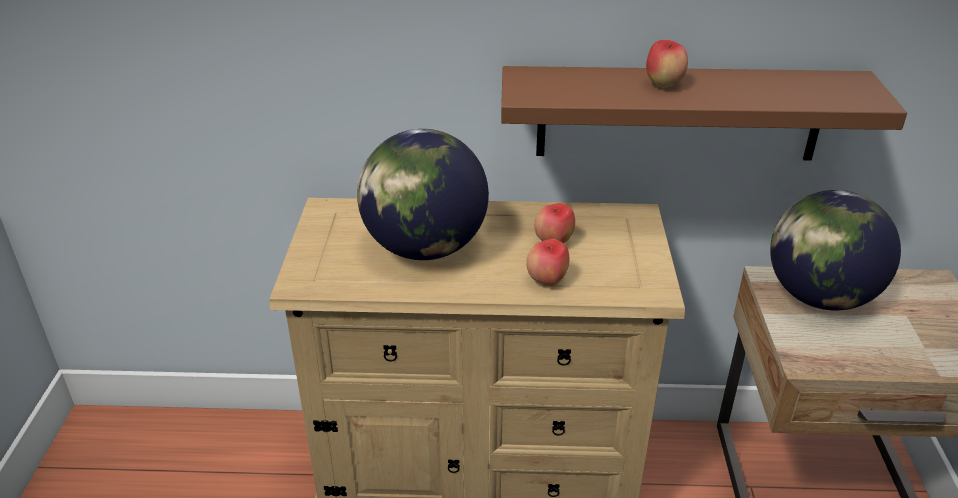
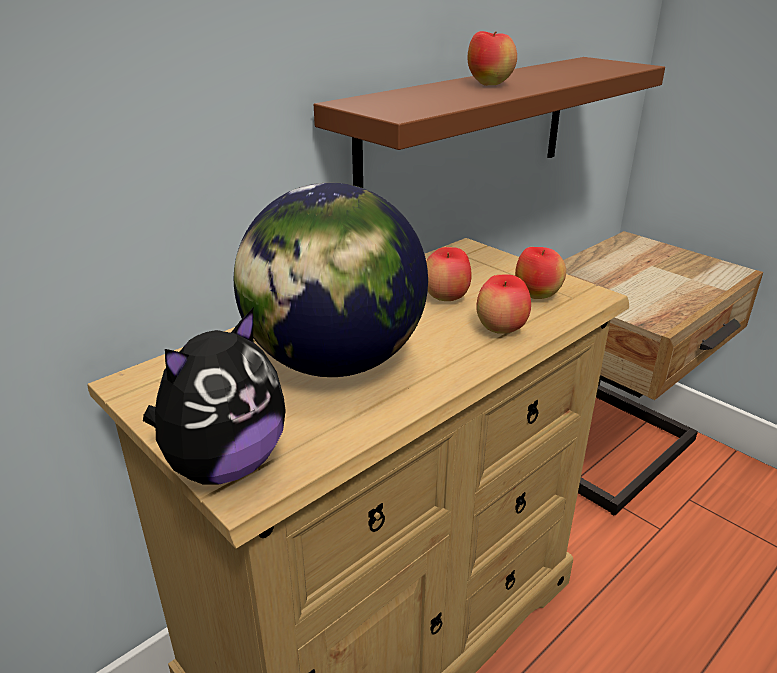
camera: 45 degrees left, 5 degrees down
(304, 270) = (225, 465): none -> plush toy
(617, 272) = (537, 296): none -> apple
(818, 297) = (594, 278): globe -> none

